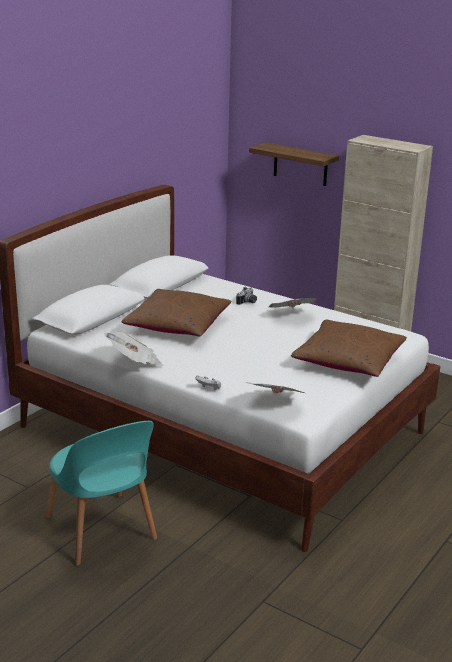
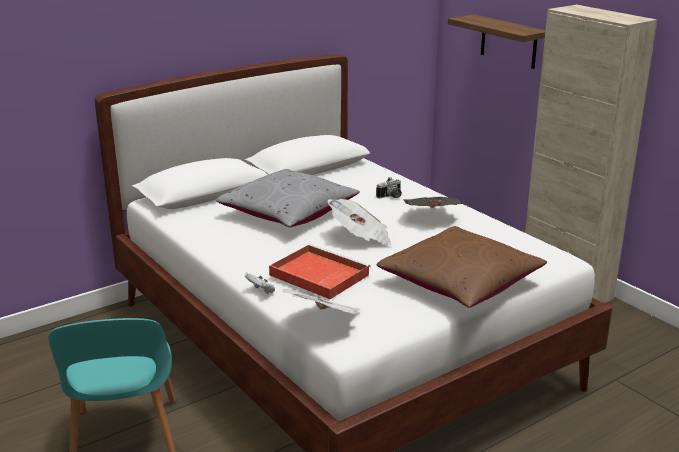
camera: 20 degrees right, 0 degrees up
(135, 362) = (204, 248): newspaper -> newspaper (361, 238)
(177, 326) = (288, 213): brown pillow -> grey pillow
(243, 370) = (317, 274): none -> red tray

